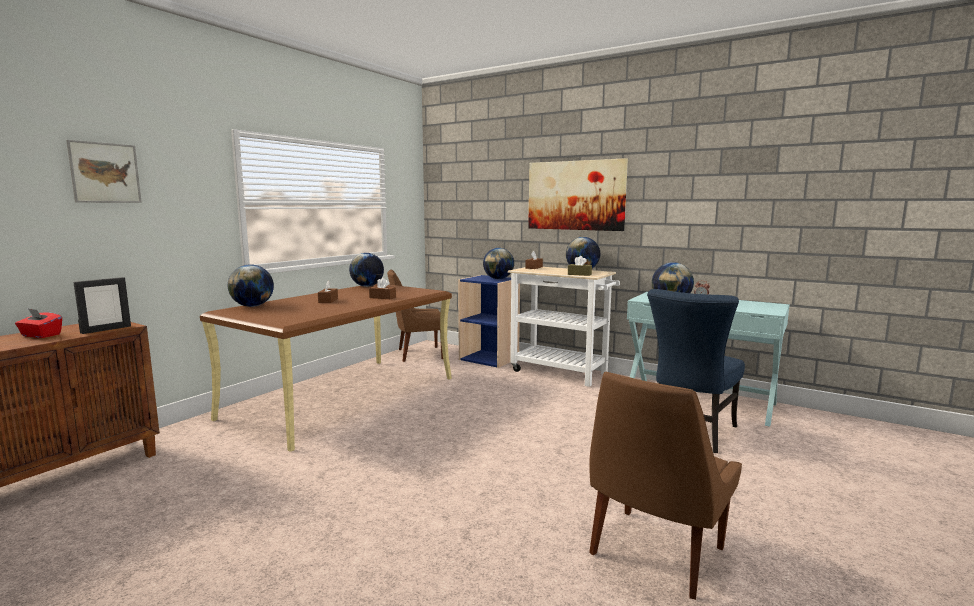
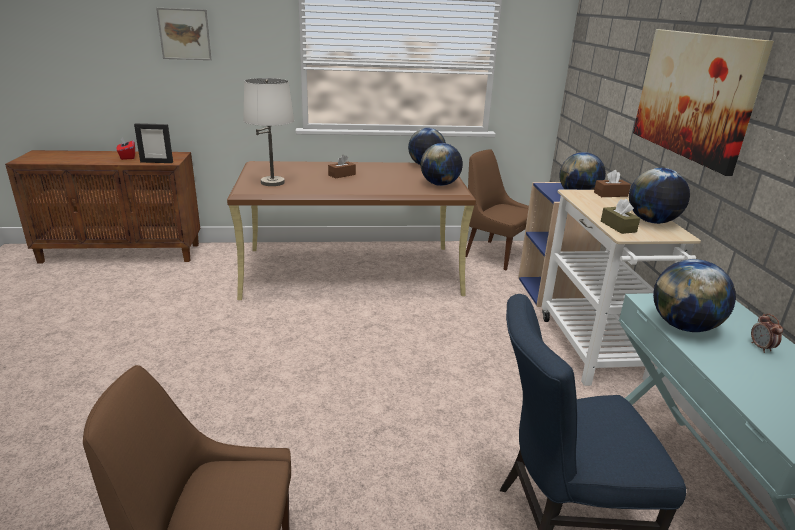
camera: 50 degrees right, 15 degrees up
(252, 306) = (284, 164): globe -> globe (440, 184)
(289, 315) = (272, 182): none -> white table lamp
(382, 297) = (388, 185): brown tissue box -> none

